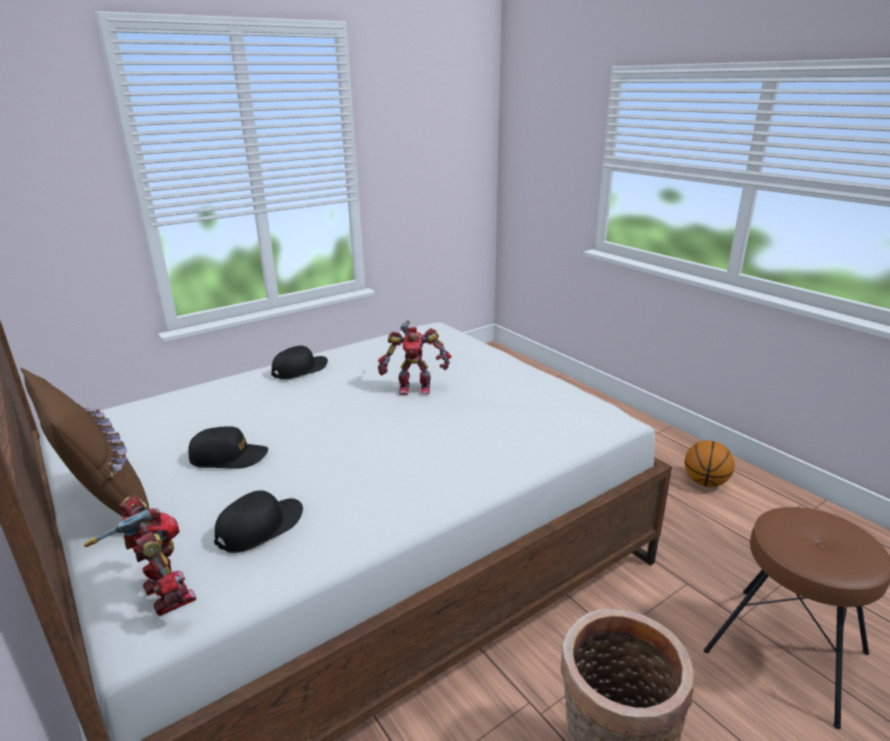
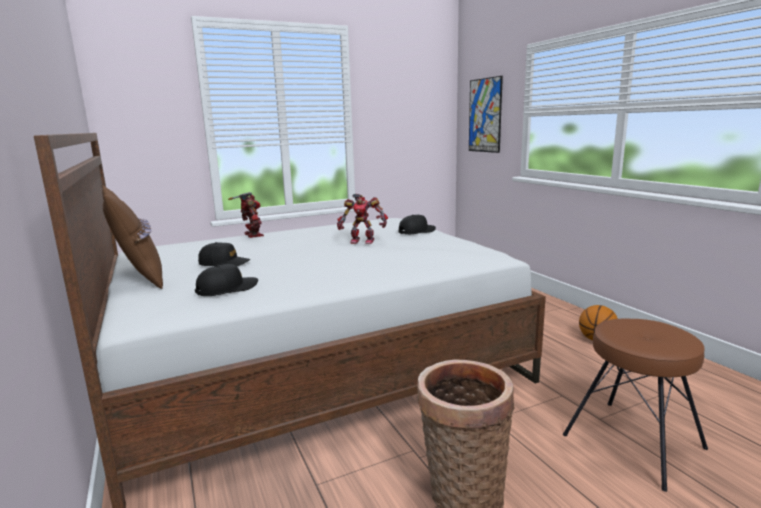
camera: 10 degrees right, 10 degrees down
(164, 596) = (153, 310): toy robot -> toy robot (252, 235)
(300, 369) = (290, 233): black cap -> black cap (417, 231)
(542, 157) = (485, 115): none -> picture

